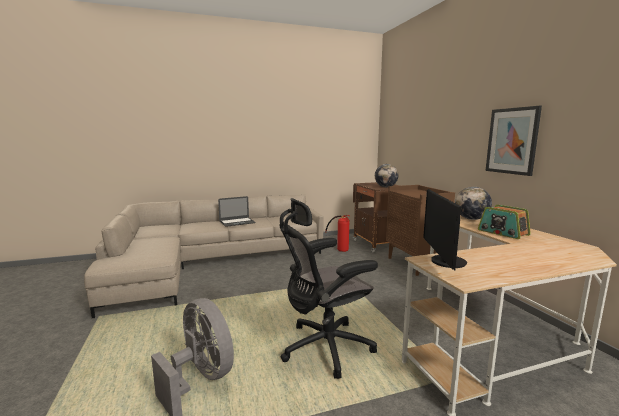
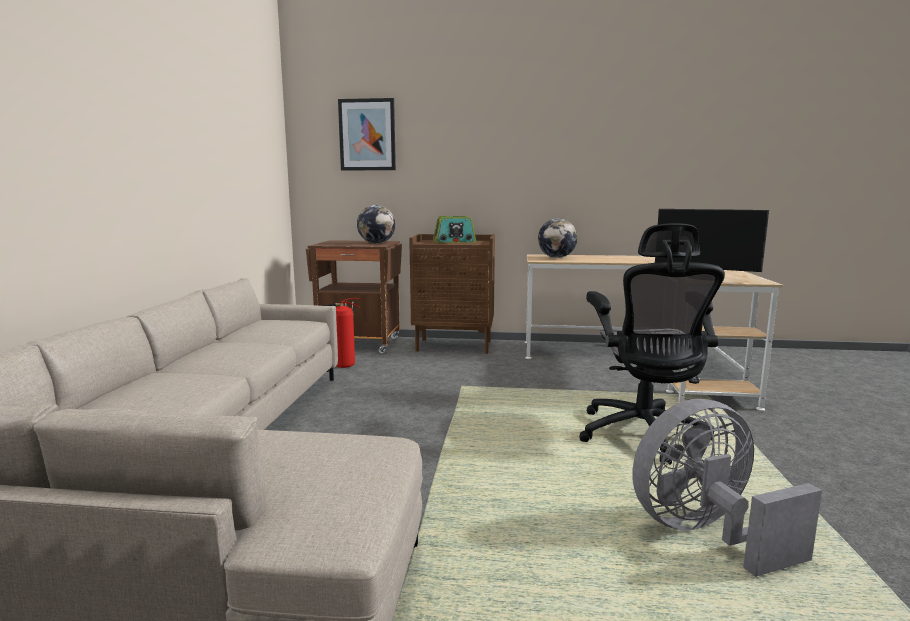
camera: 65 degrees left, 0 degrees up
(237, 222) = (214, 360): laptop -> none
(502, 232) = (616, 260): radio -> radio (454, 242)
(512, 141) = (568, 165): picture -> picture (367, 135)

